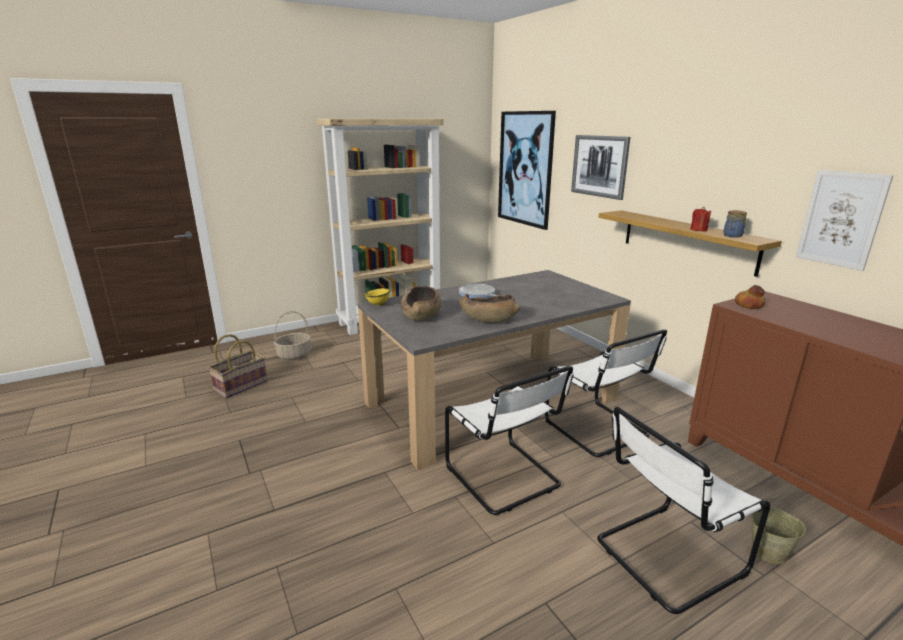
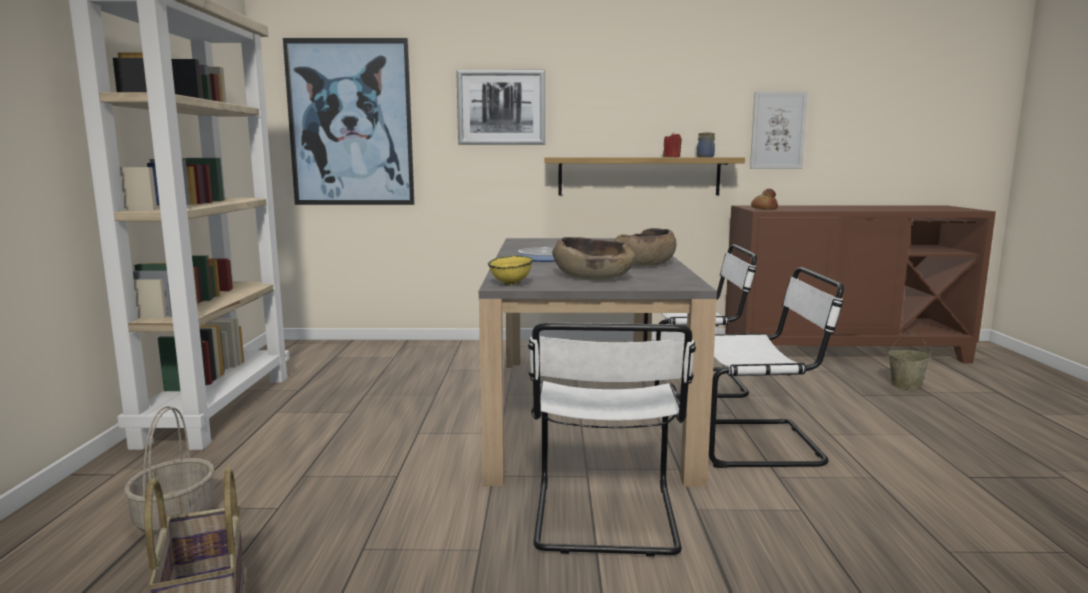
camera: 60 degrees left, 10 degrees down
(665, 557) = (908, 416): white chair -> white chair (605, 519)

